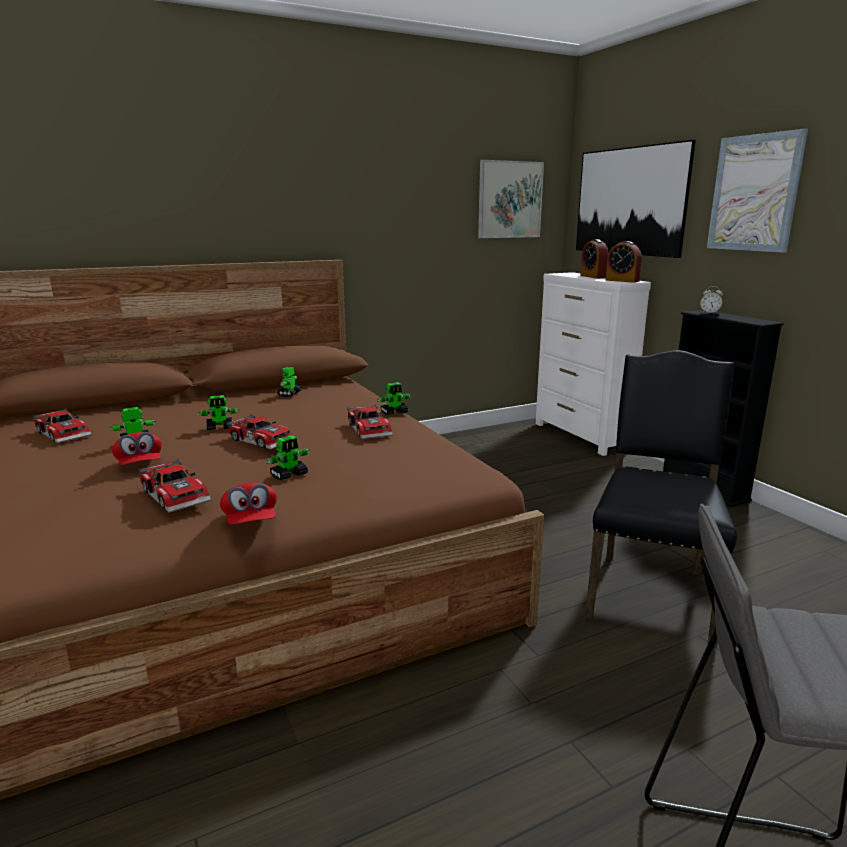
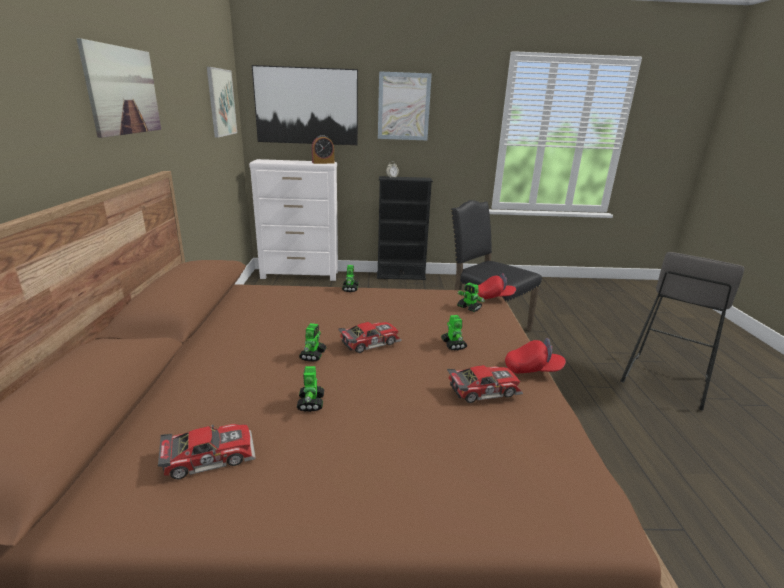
camera: 65 degrees left, 5 degrees up
(140, 466) = (390, 404): red cap -> red cap (493, 297)
(289, 394) = (243, 312): toy robot -> toy robot (469, 308)
(301, 186) = (123, 90): none -> picture
(371, 429) = (382, 302): toy car -> none
(593, 276) = (292, 161): alarm clock -> none

